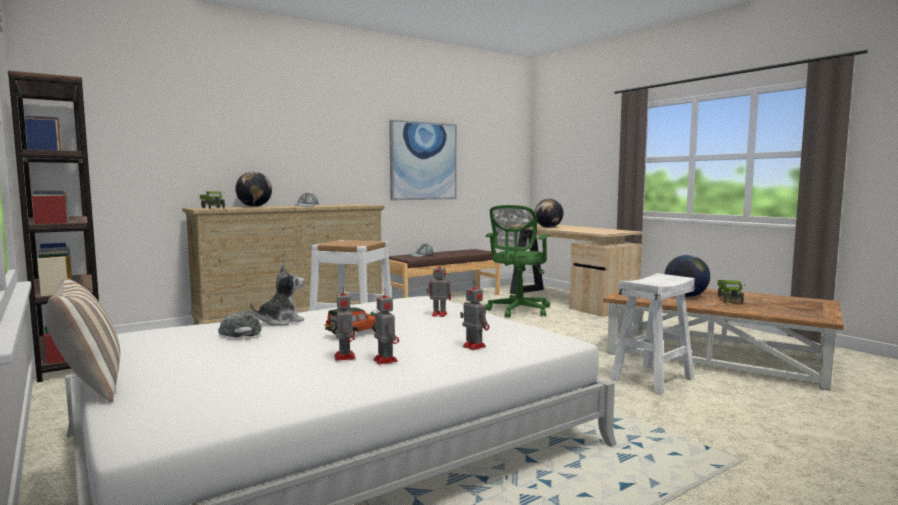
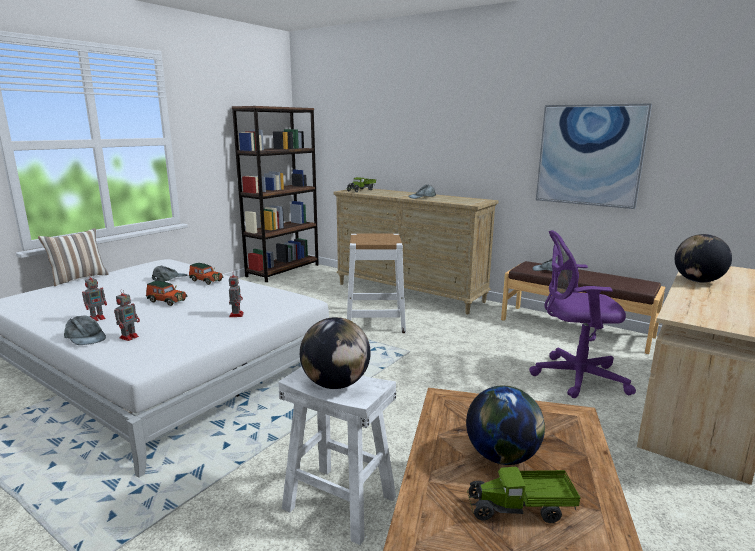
camera: 70 degrees right, 10 degrees up
(254, 206) = (396, 192): globe -> globe (336, 384)
(280, 321) = (205, 280): plush toy -> toy car
(344, 357) = (108, 308): toy robot -> none
(456, 363) = (85, 337): none -> grey cap
(517, 311) = (574, 377): green office chair -> purple office chair

